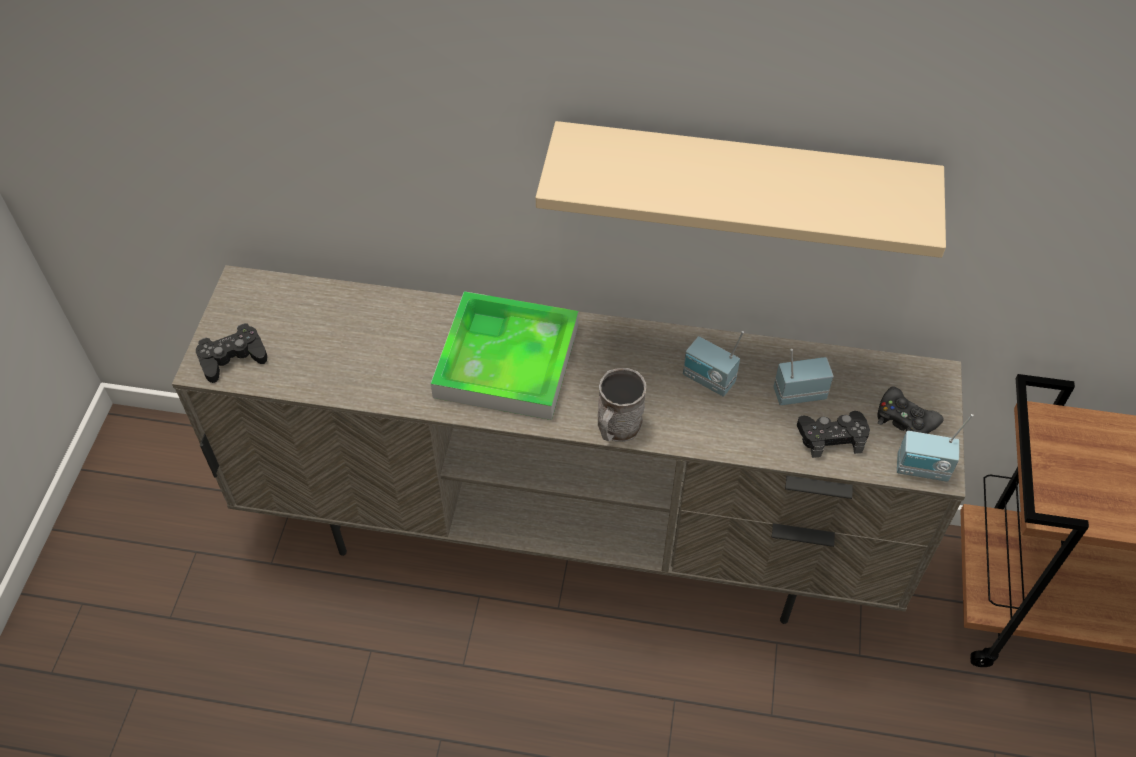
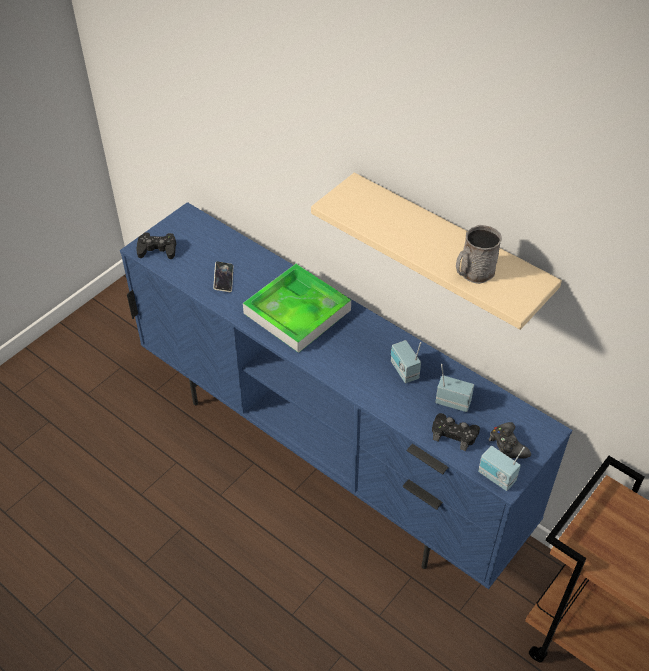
camera: 30 degrees right, 5 degrees down
(366, 359) = (223, 278): none -> phone
(572, 537) = (328, 456): beige tv stand -> blue tv stand
(616, 428) = (331, 373): grey mug -> grey mug (473, 273)

